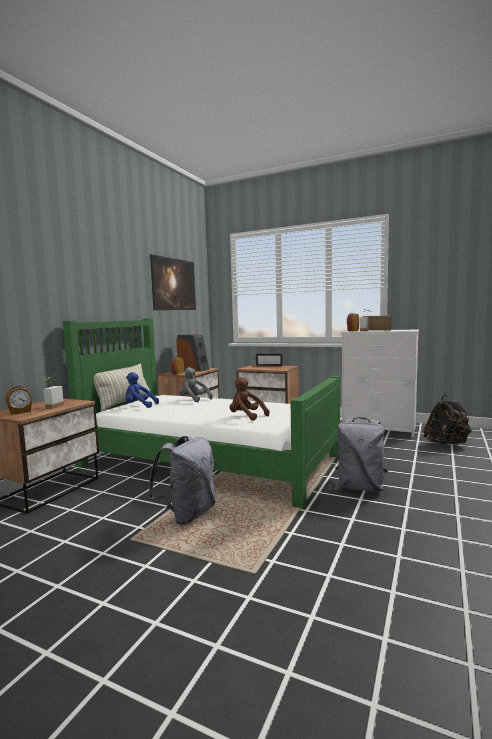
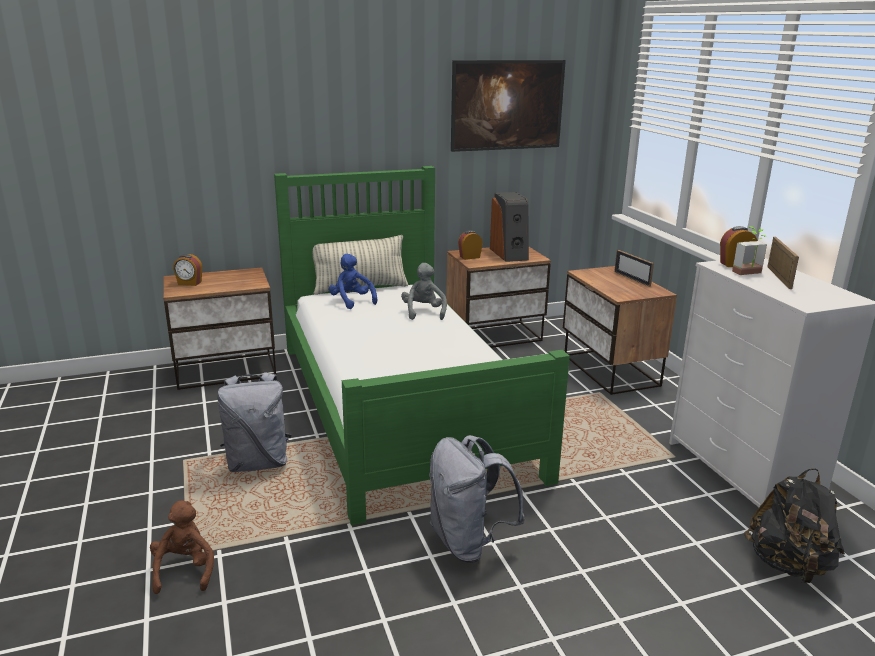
camera: 45 degrees right, 15 degrees up
(51, 406) = (223, 283): potted plant -> none
(246, 417) = (394, 371): brown plush toy -> brown plush toy (185, 570)

